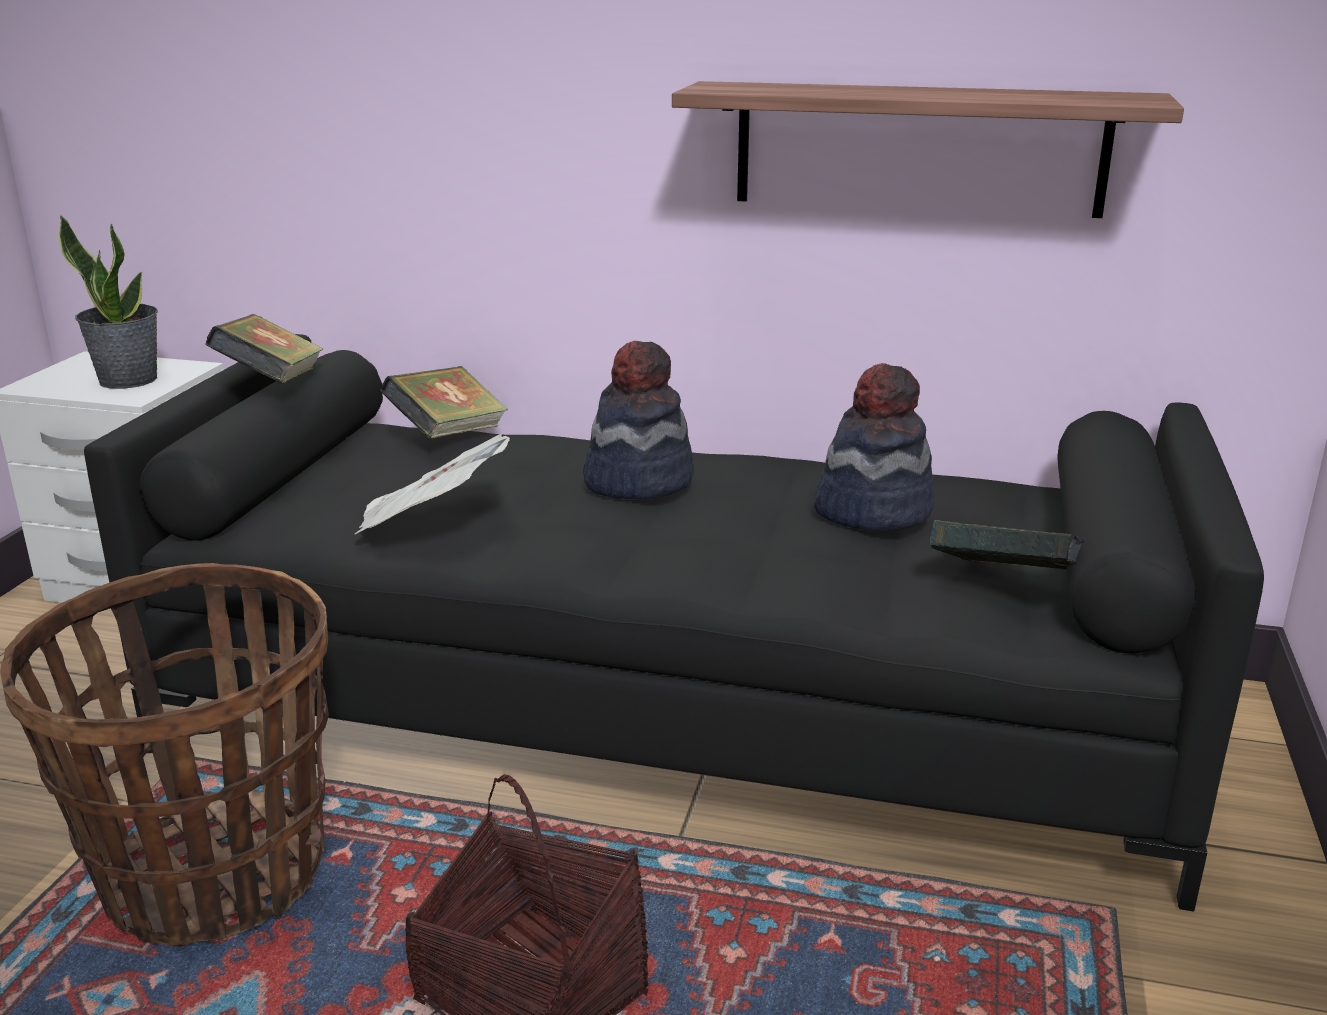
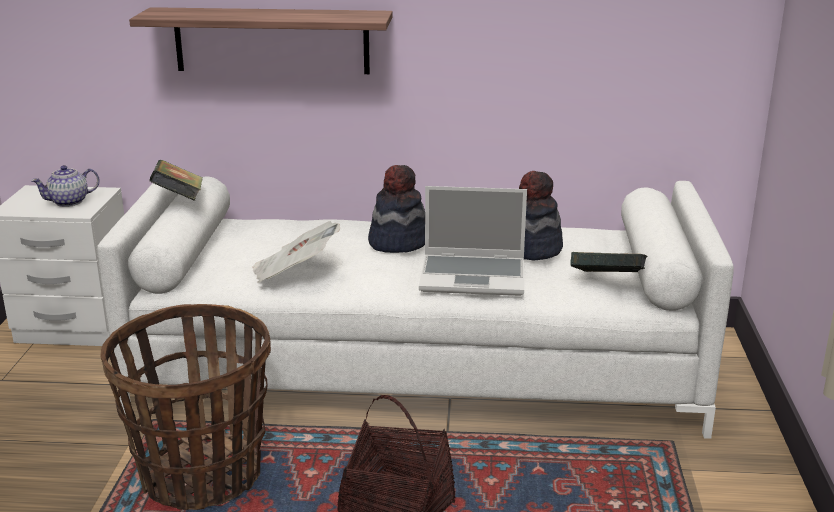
camera: 10 degrees left, 0 degrees up
(128, 379) = (69, 202): potted plant -> teapot
(448, 435) = (274, 223): book -> none
(665, 707) = (418, 369): black sofa -> white sofa
(749, 553) = (474, 276): none -> laptop
(919, 148) = (539, 51): shelf -> shelf (271, 40)

